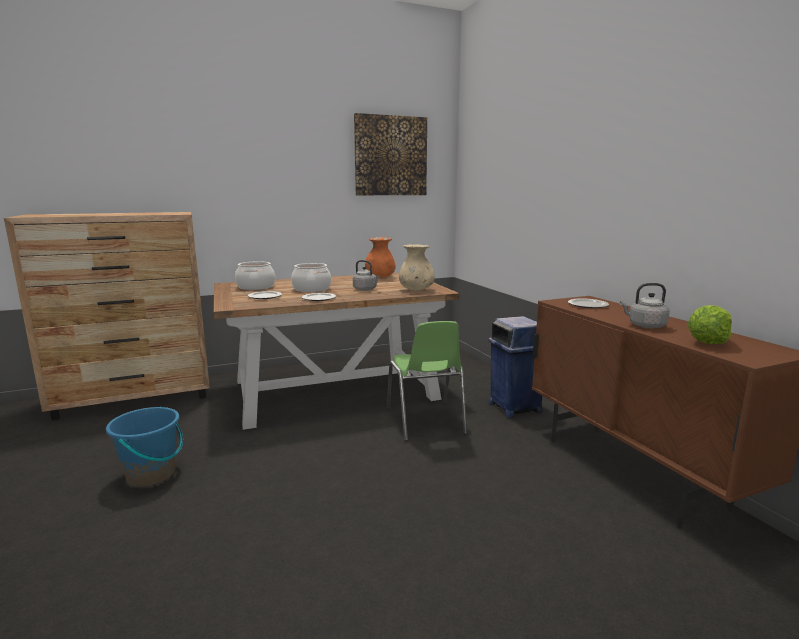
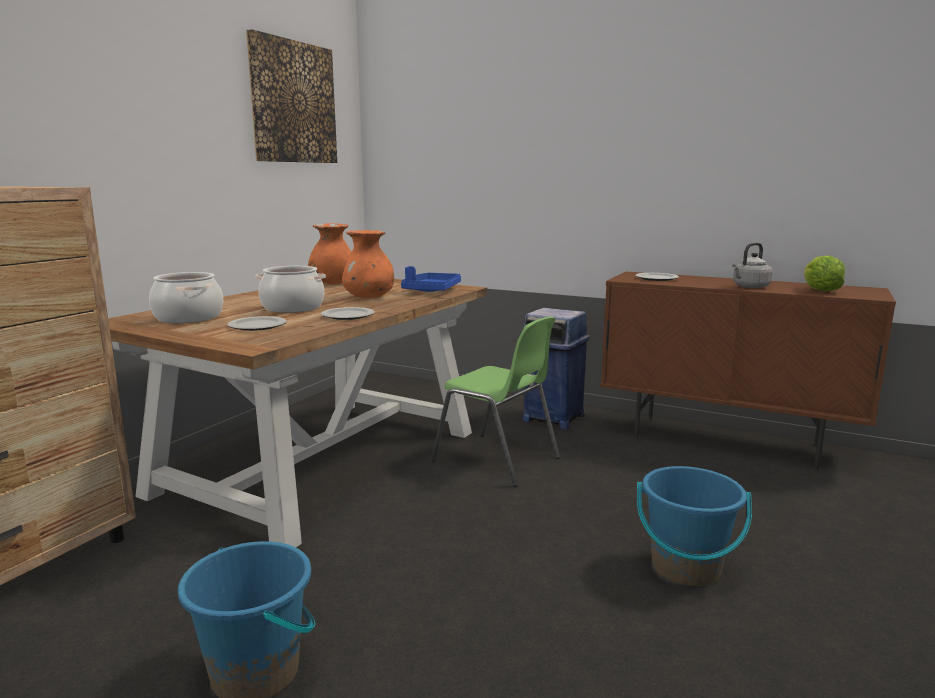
camera: 40 degrees left, 0 degrees up
(366, 289) = (369, 298): grey kettle -> orange vase
(412, 536) = (686, 568): none -> blue bucket
(416, 290) = (431, 290): beige vase -> blue tray

